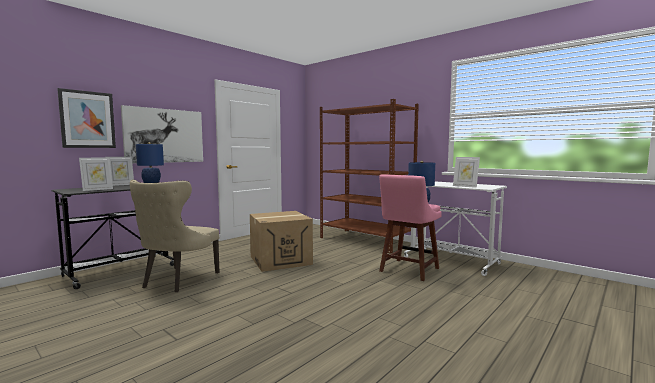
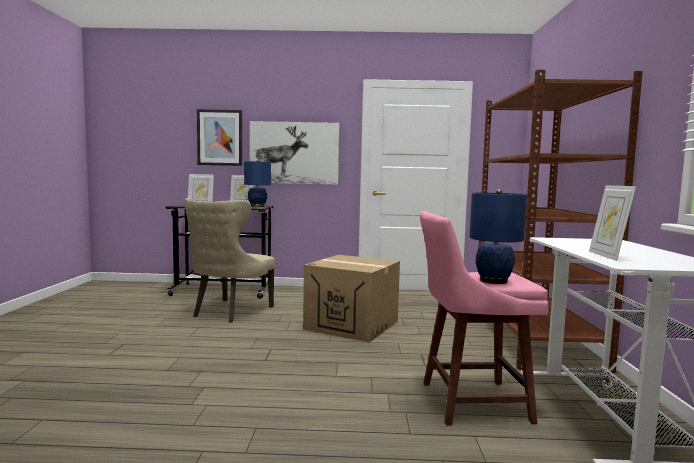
camera: 50 degrees right, 0 degrees up
(177, 280) = (229, 311): beige chair -> beige chair turned 45 degrees counterclockwise

